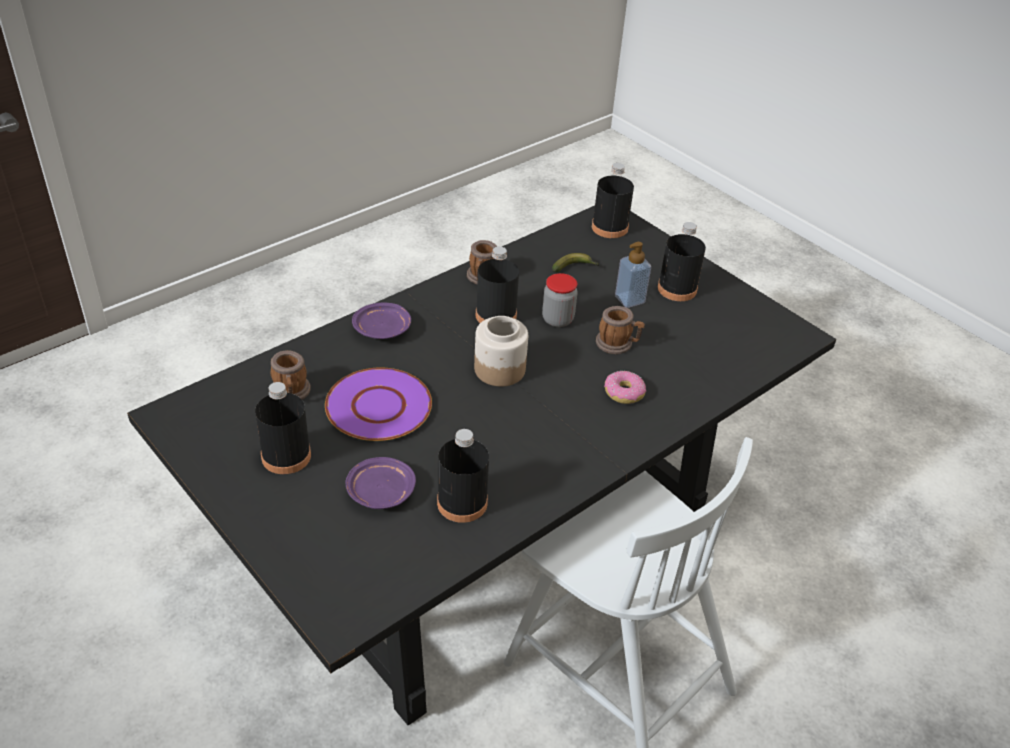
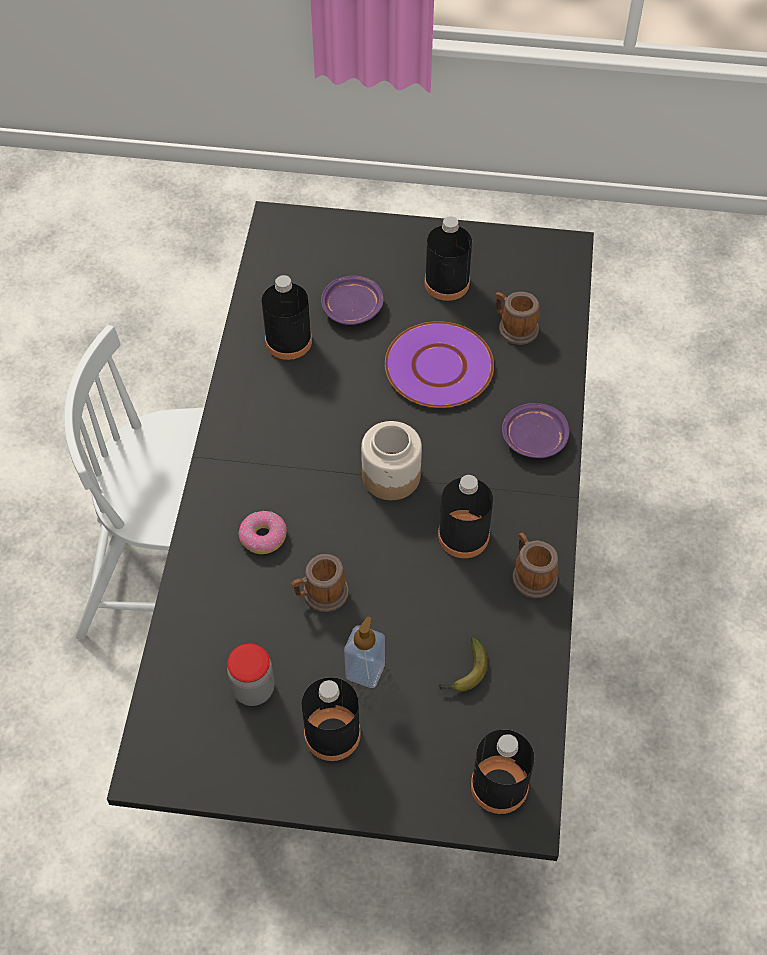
camera: 140 degrees right, 15 degrees up
(557, 319) = (405, 579): jar -> jar (253, 689)

